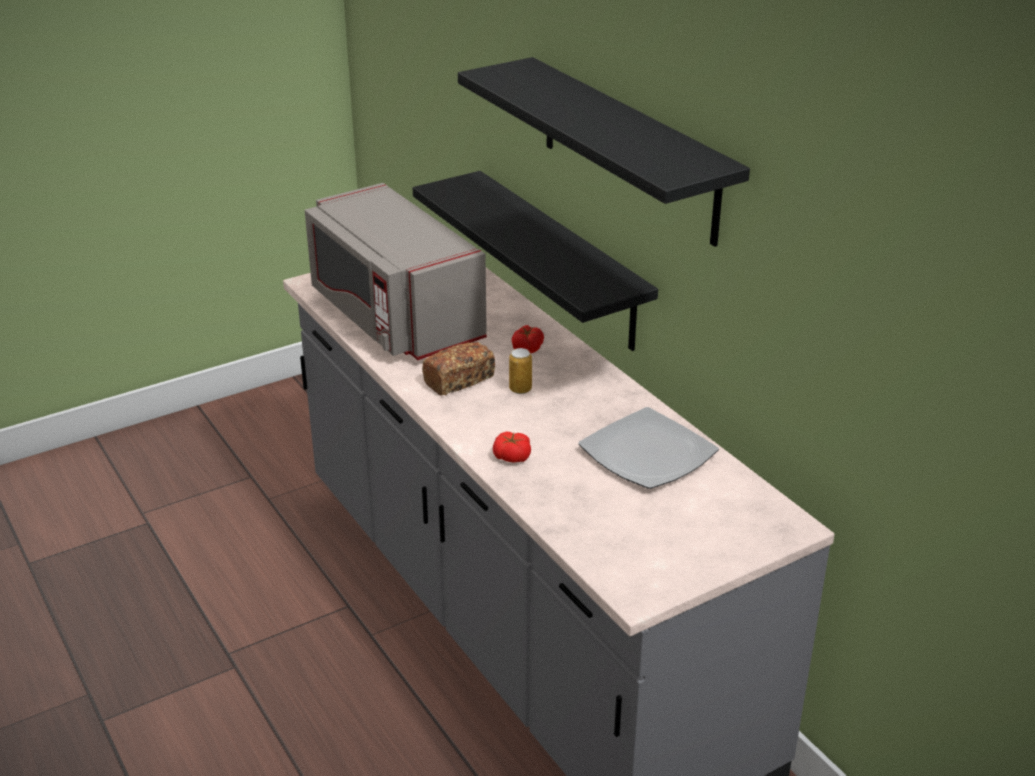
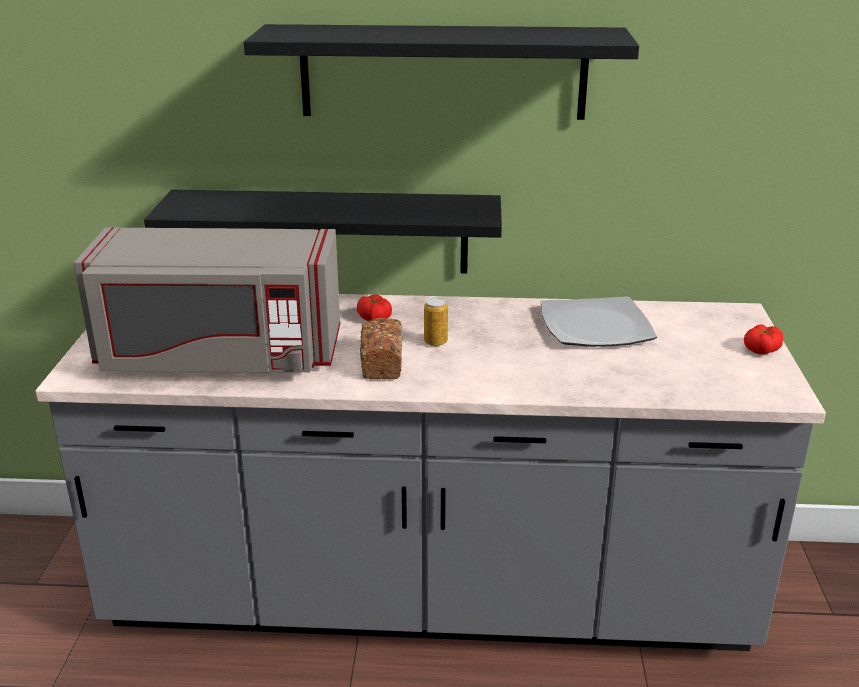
camera: 55 degrees left, 5 degrees down
(512, 456) = (537, 380): tomato -> tomato (762, 349)

